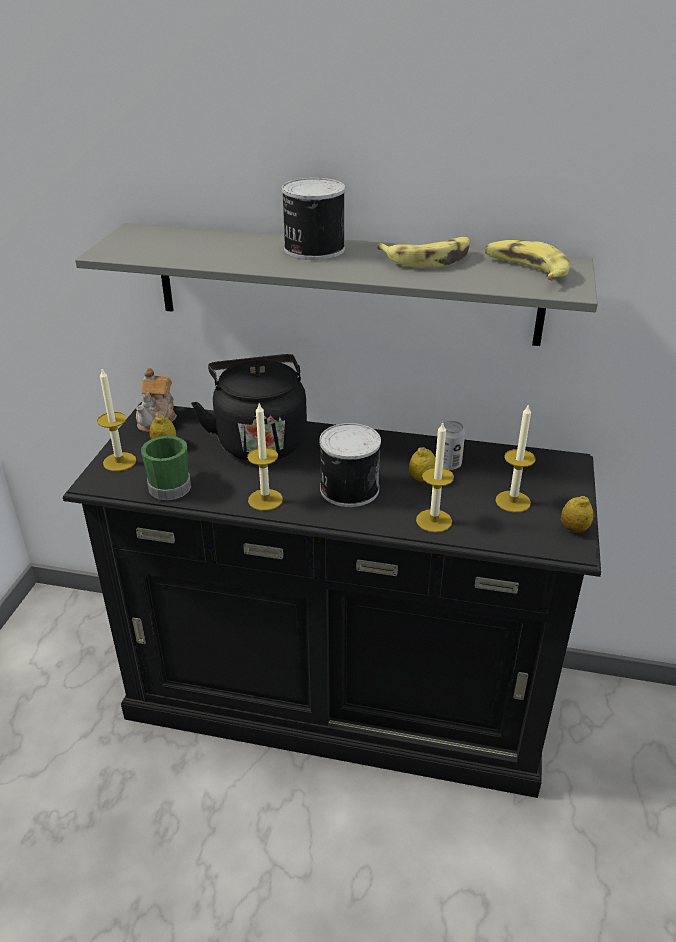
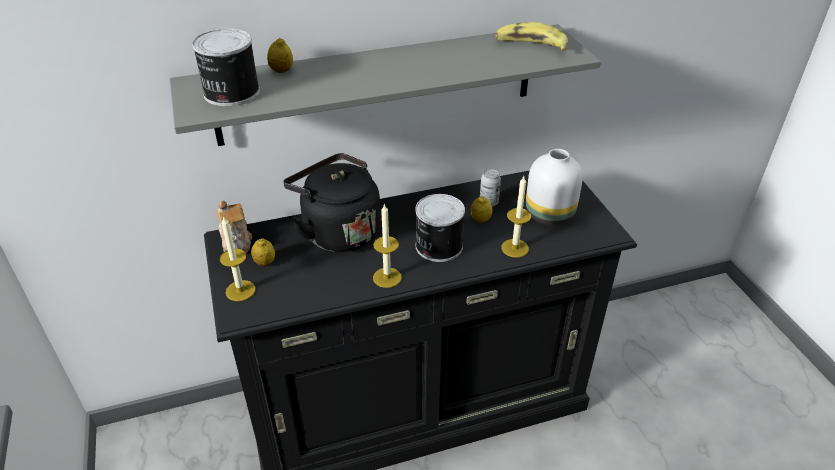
camera: 30 degrees left, 5 degrees up
(173, 485) = (304, 293): green mug -> none
(312, 249) = (364, 65): can -> can (230, 93)
(429, 259) = (458, 52): banana -> none
(513, 501) = (551, 215): candle -> white vase
(574, 529) = (601, 220): lemon -> lemon (281, 71)

